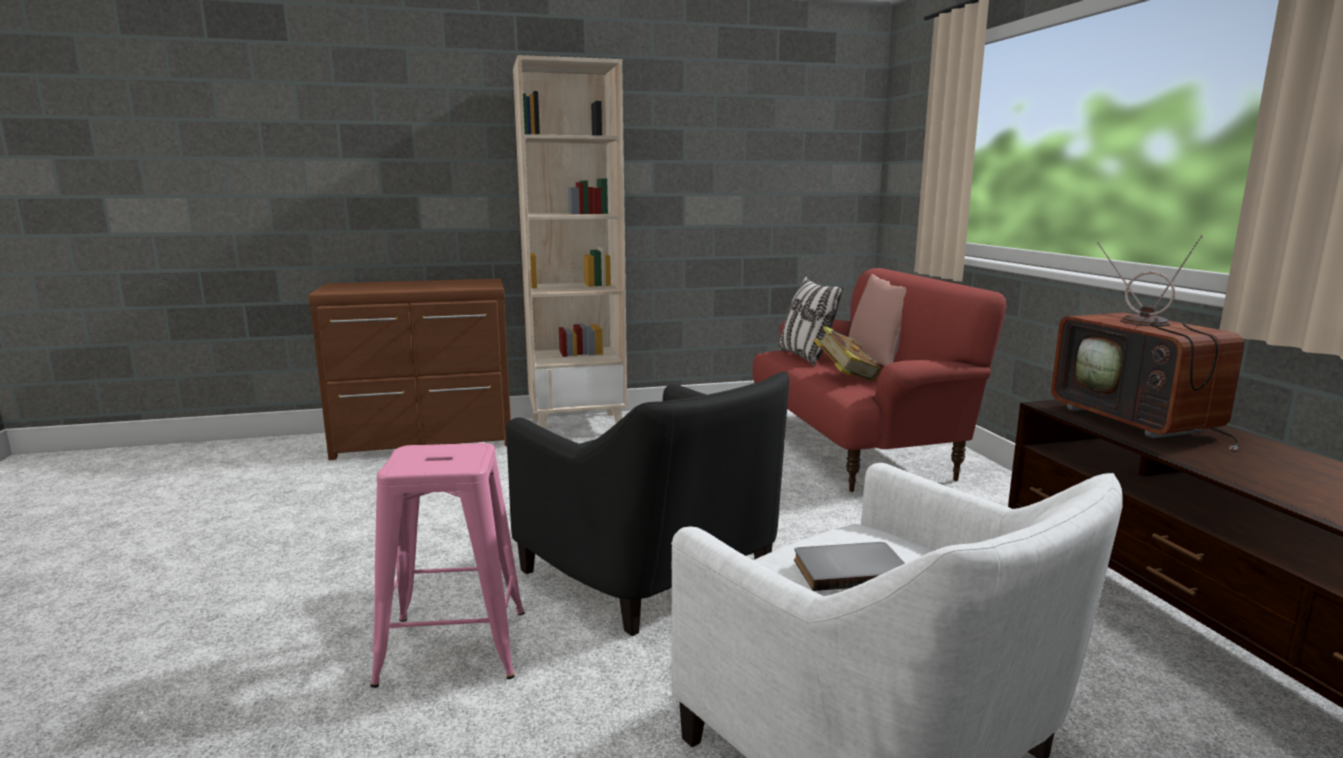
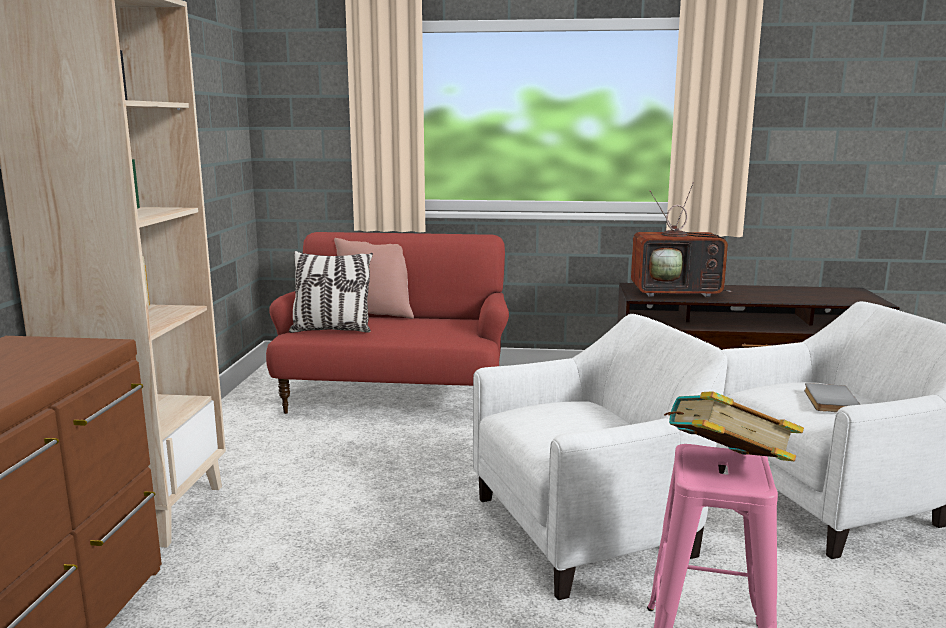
camera: 70 degrees left, 0 degrees up
(655, 571) = (591, 528): black armchair -> white armchair
(845, 378) = (422, 332): book -> book (726, 467)

